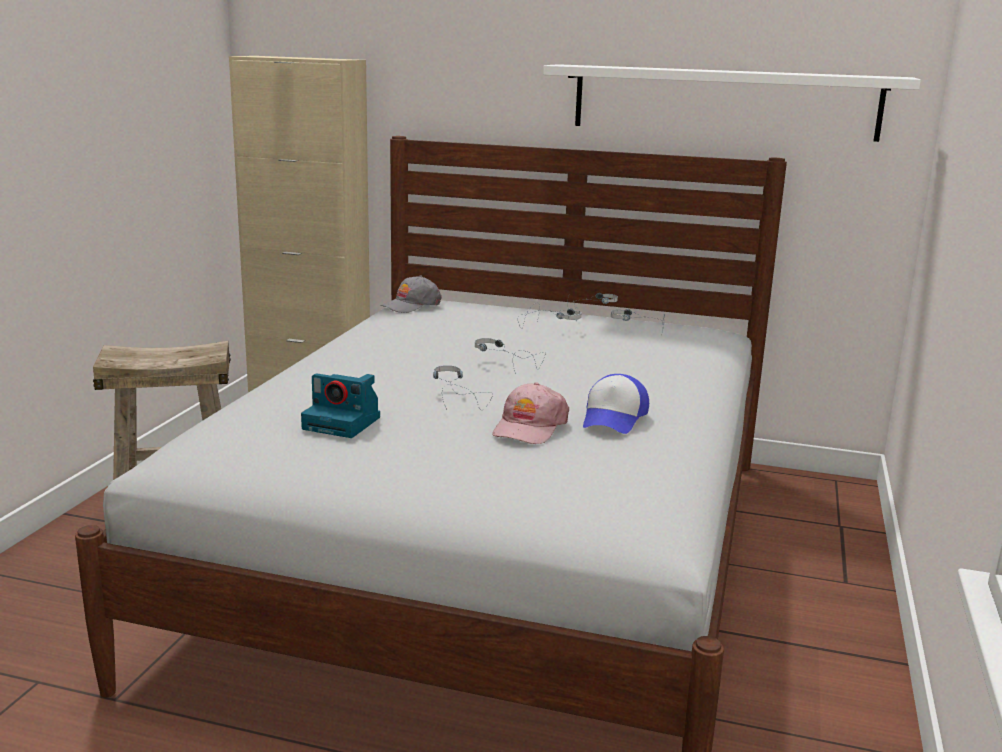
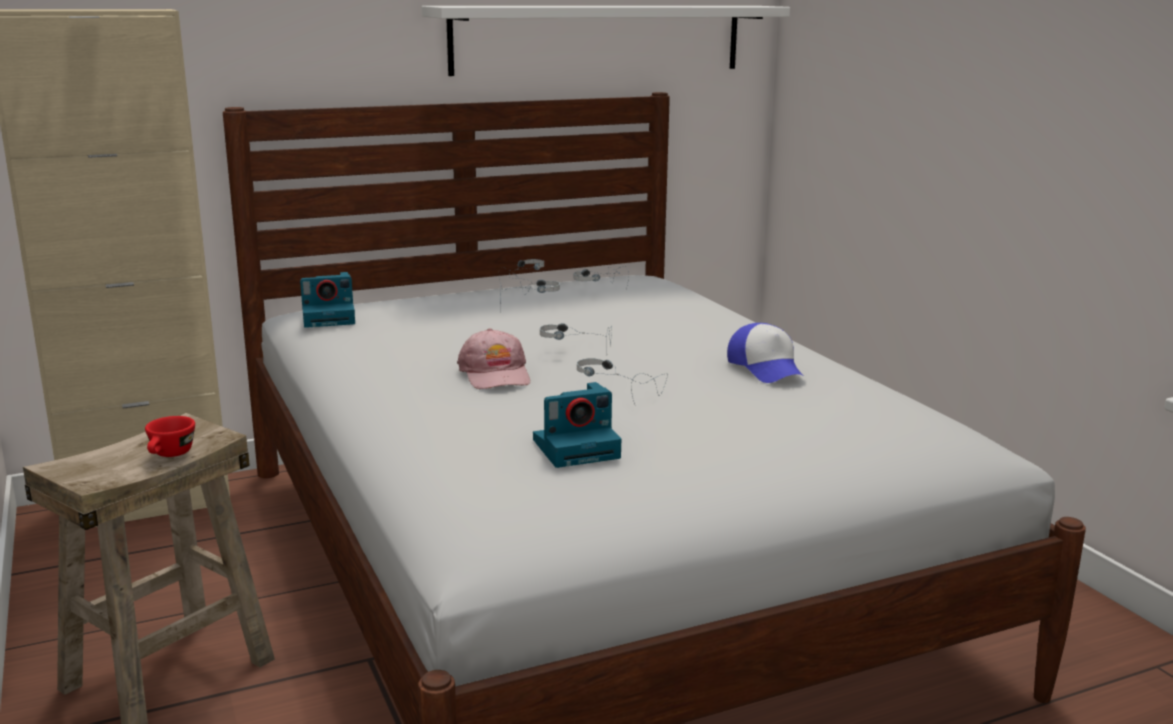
camera: 40 degrees left, 0 degrees up
(174, 360) = (170, 455): none -> red cup
(411, 305) = (330, 318): grey cap -> camera
(529, 427) = (731, 397): pink cap -> pink cap (495, 374)

